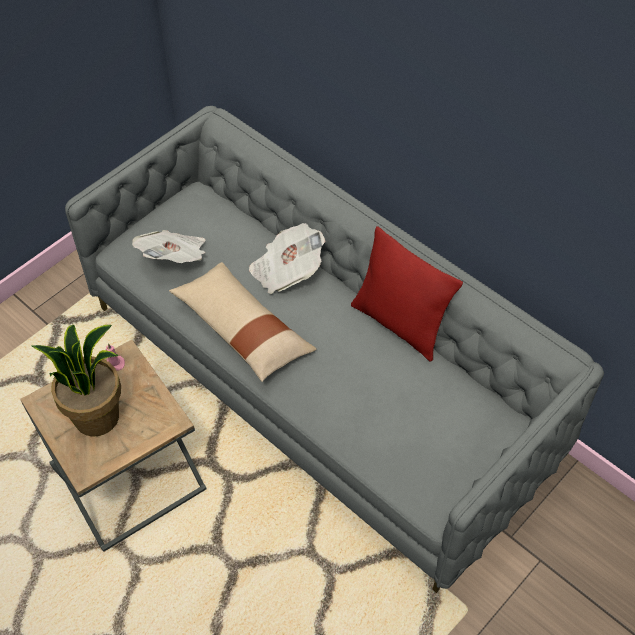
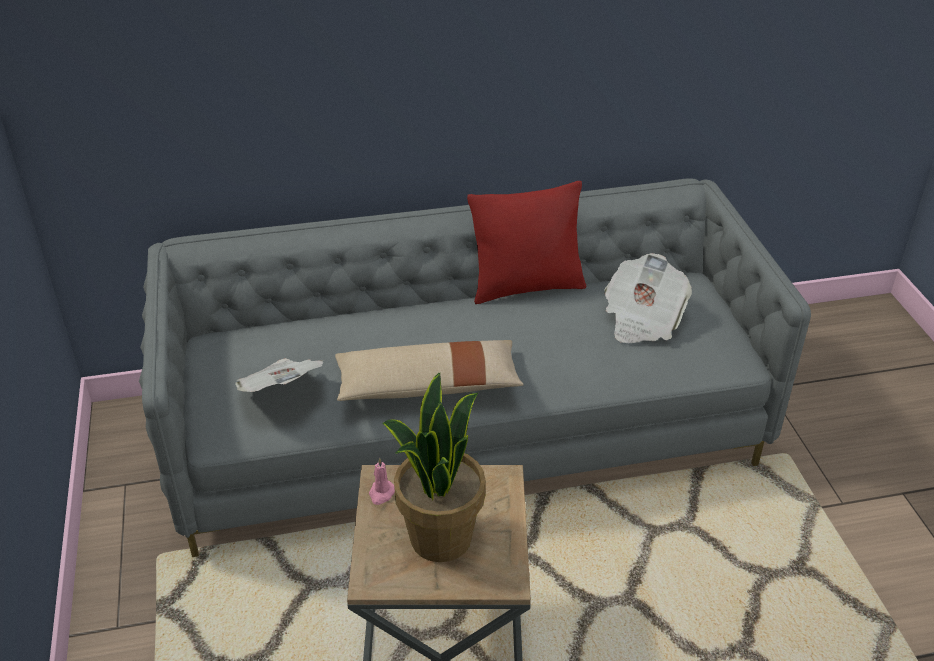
camera: 55 degrees left, 15 degrees down
(286, 271) = (390, 323): newspaper -> newspaper (642, 319)

